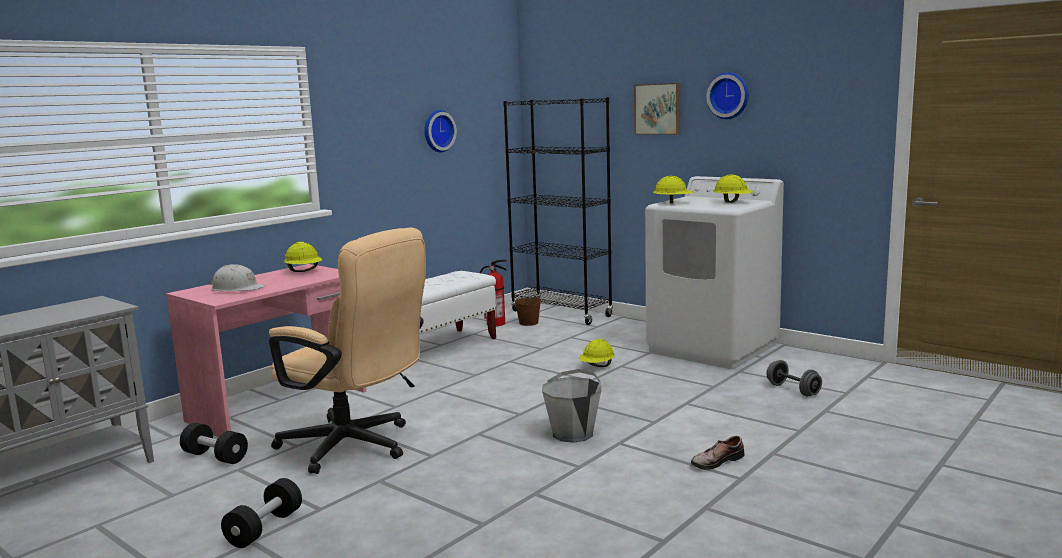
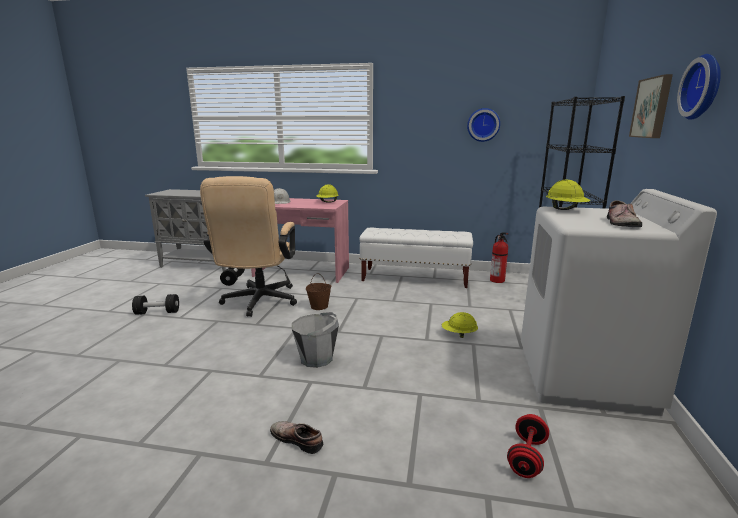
camera: 60 degrees right, 5 degrees up
(528, 323) = (516, 288): brown bucket -> brown bucket (319, 306)
(733, 202) = (620, 223): yellow hard hat -> shoe
(793, 390) = (526, 457): grey dumbbell -> red dumbbell

